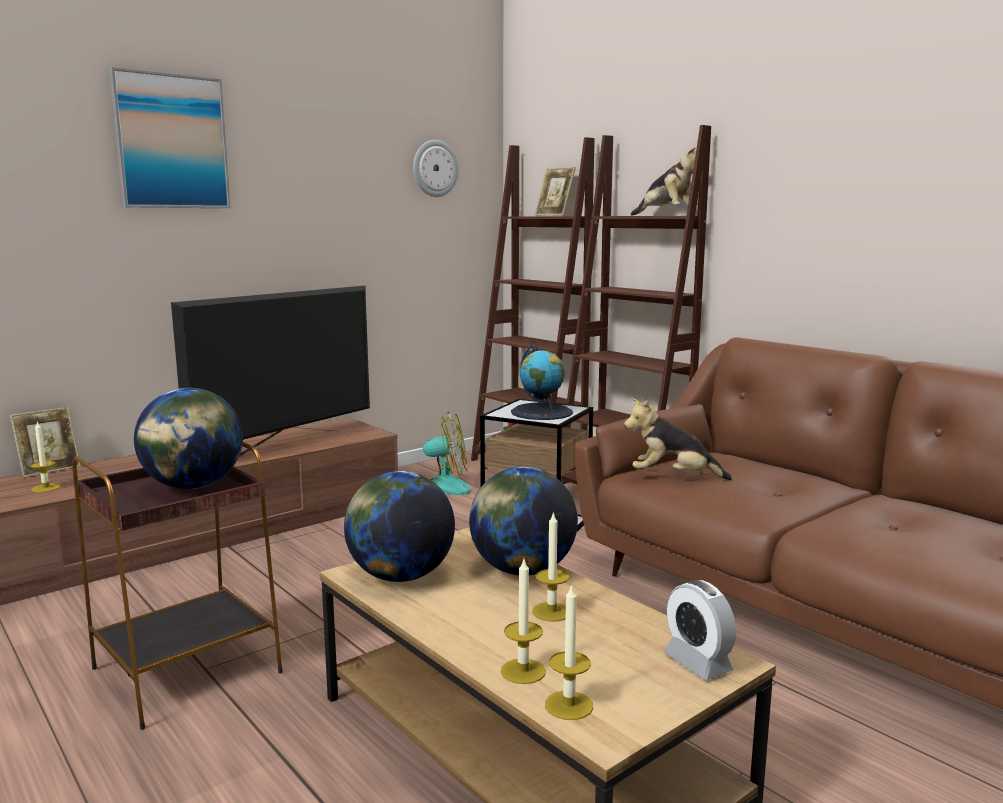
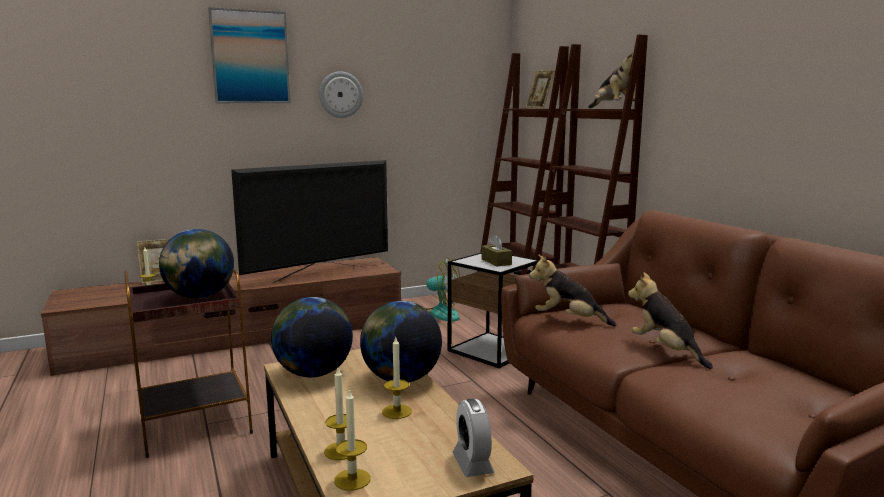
camera: 15 degrees right, 0 degrees up
(435, 168) = (452, 72): wall clock -> wall clock (340, 94)
(542, 412) = (496, 262): globe -> brown tissue box
(806, 503) = (666, 351): none -> plush toy

